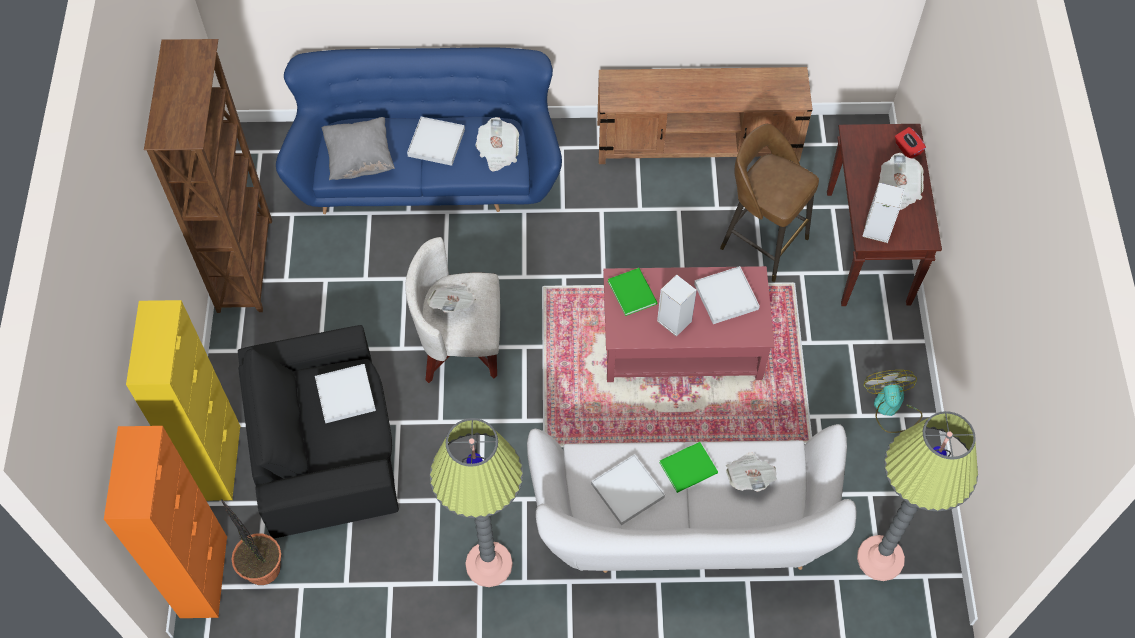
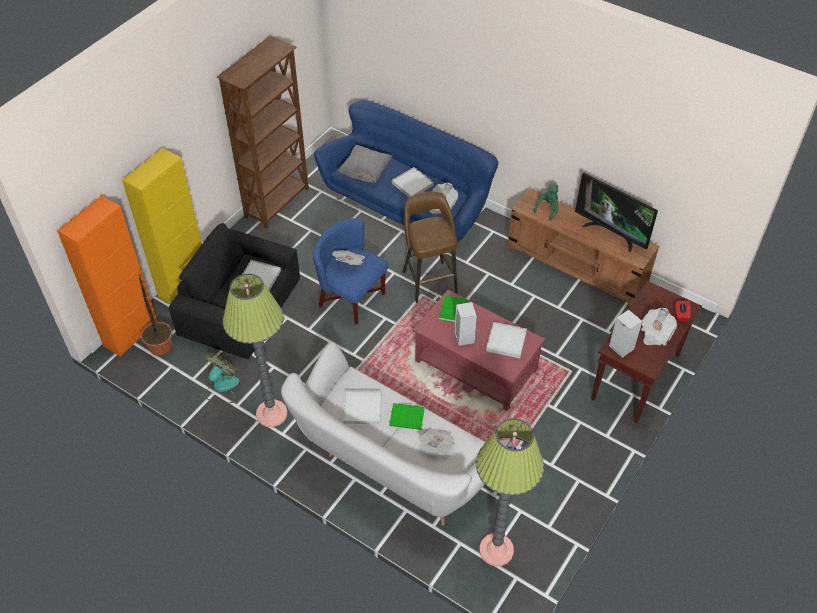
camera: 35 degrees right, 10 degrees down
(460, 345) = (352, 298): white armchair -> blue armchair
(643, 88) = (547, 209): none -> green plush toy
(742, 80) = (611, 233): none -> television
(761, 241) = (570, 339): brown stool -> brown stool (429, 280)
(891, 408) = (574, 472): fan -> fan (222, 388)

